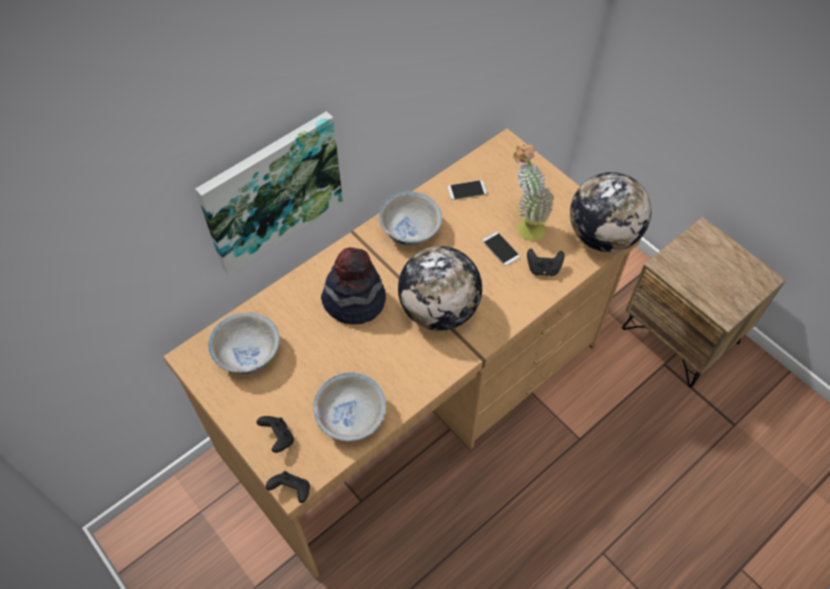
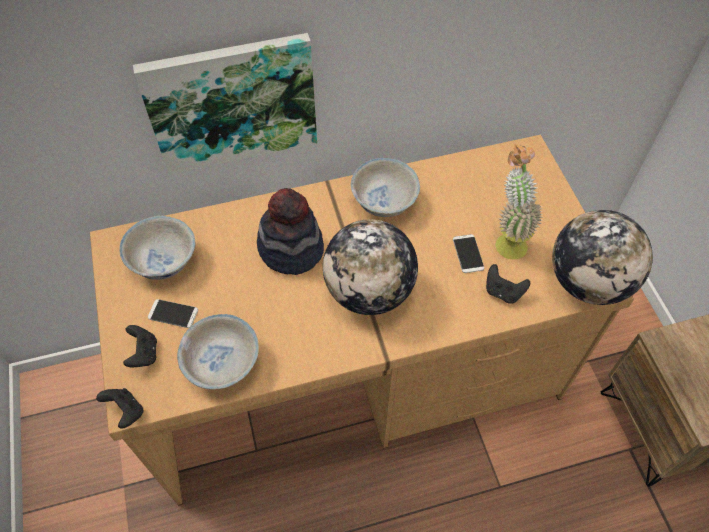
camera: 25 degrees right, 0 degrees up
(467, 190) = (464, 182): phone -> phone (173, 314)

